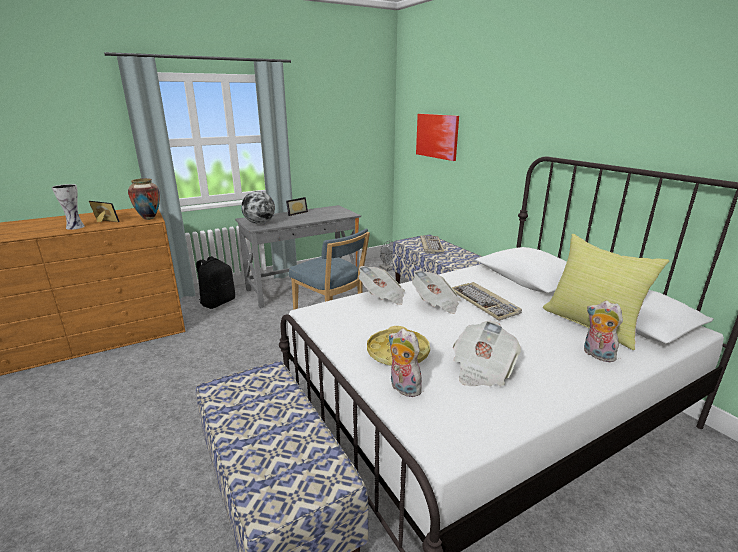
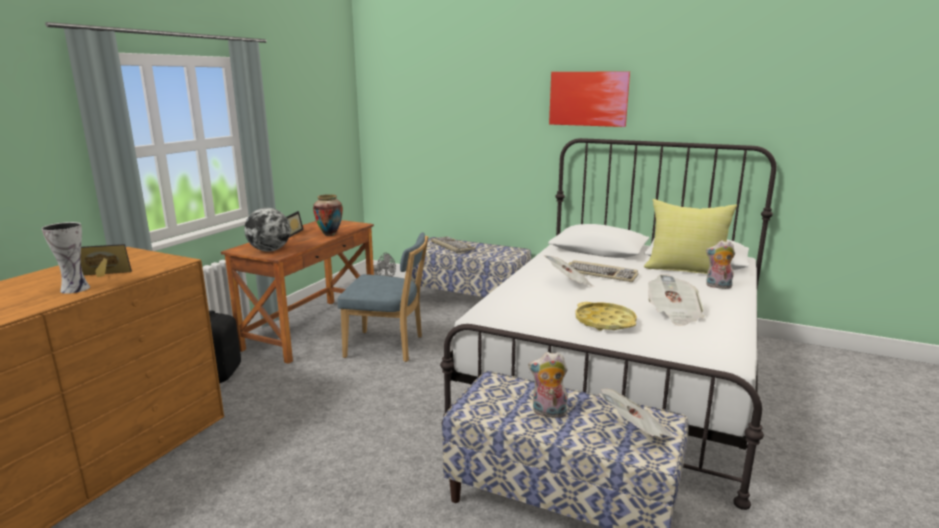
camera: 35 degrees left, 5 degrees down
(149, 218) = (167, 260): vase -> vase (329, 235)
(303, 287) = (311, 329): grey desk -> brown desk
(382, 297) = (518, 289): newspaper -> newspaper (635, 432)
(402, 388) = (649, 340): plush toy -> plush toy (548, 413)
(437, 136) = (431, 126): picture -> picture (588, 98)

